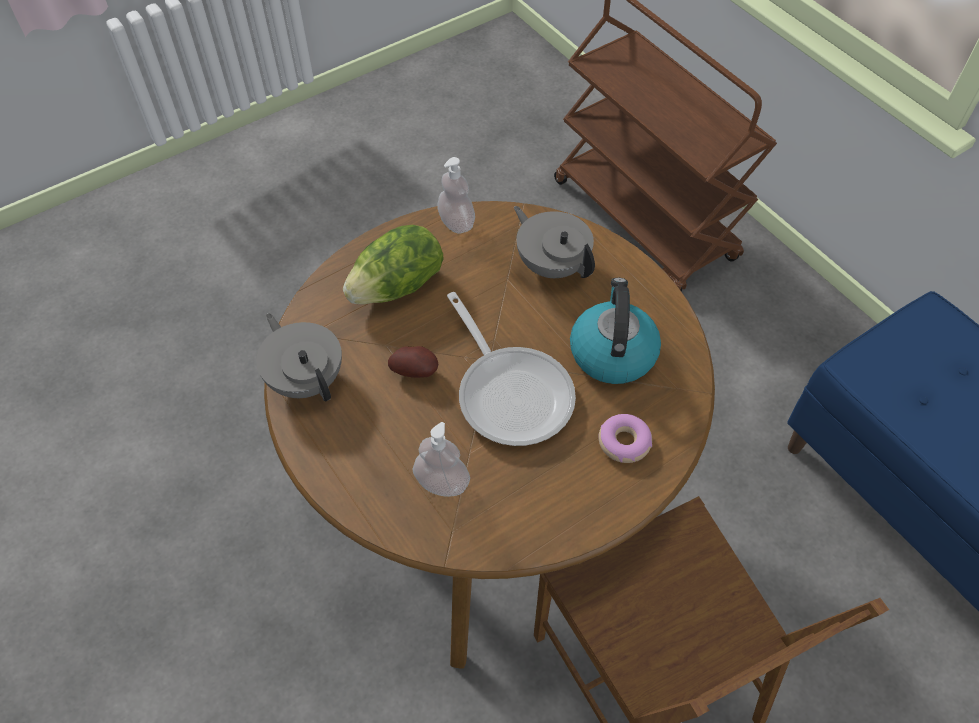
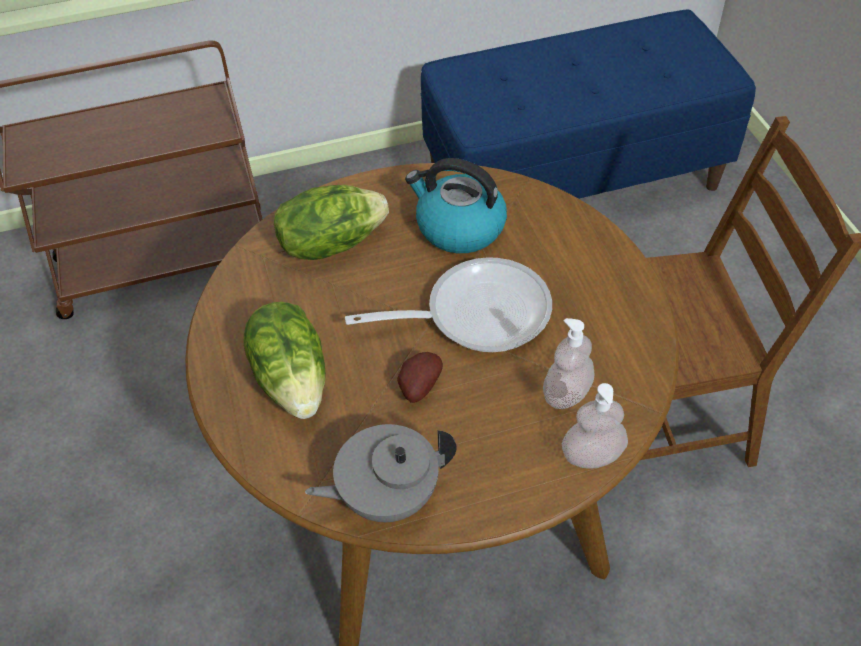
camera: 70 degrees left, 5 degrees down
(456, 223) = (229, 307): soap dispenser -> soap dispenser (592, 455)
(552, 265) = (331, 243): grey teapot -> lettuce
(624, 442) = (562, 246): donut -> none

